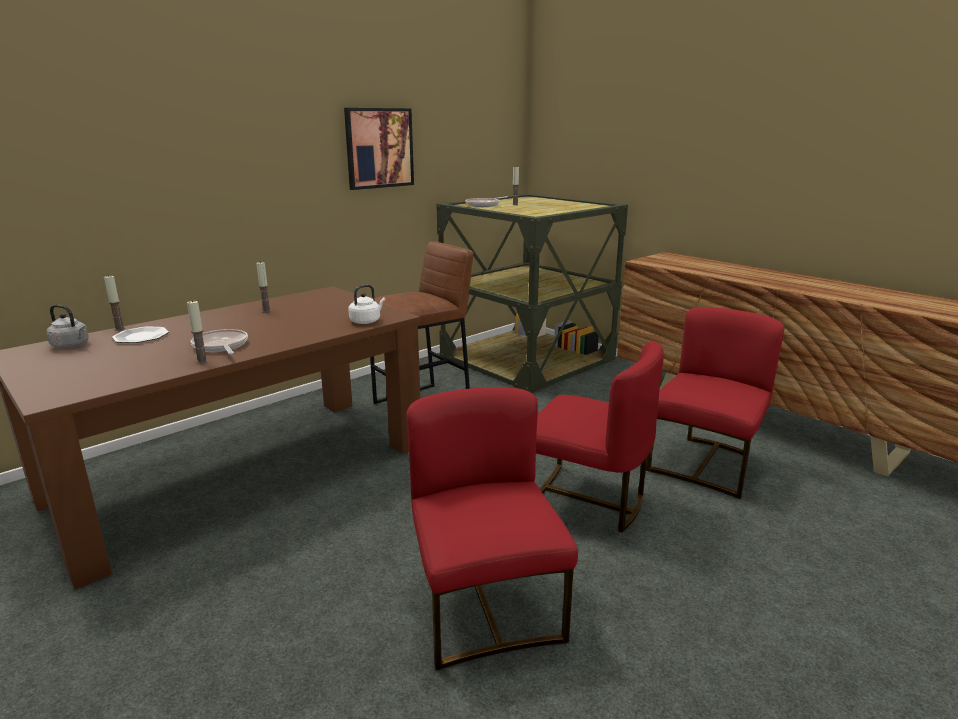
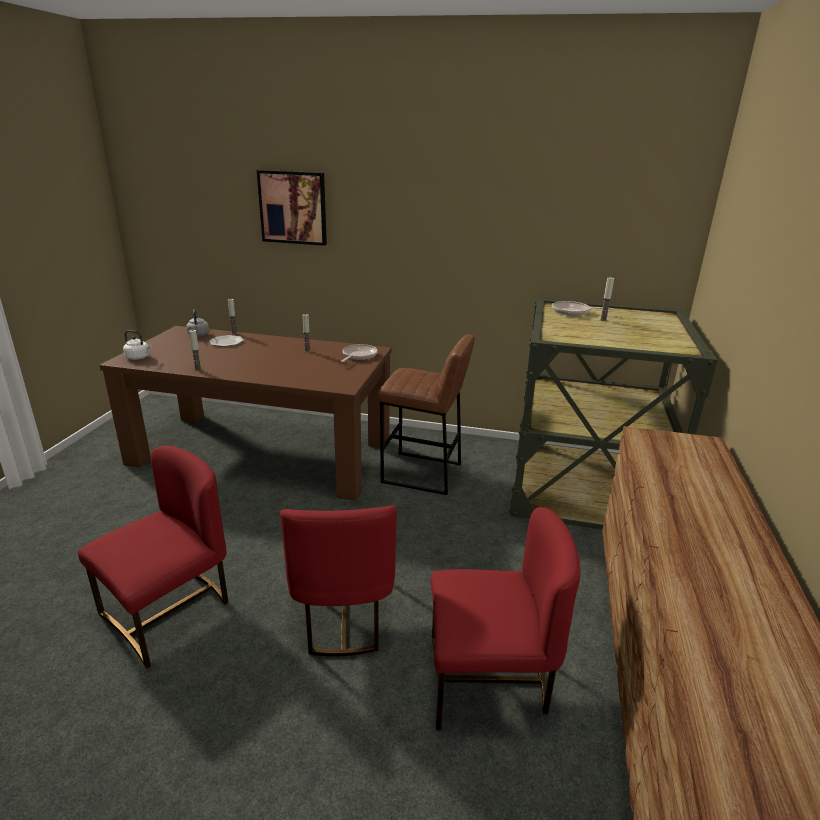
camera: 55 degrees right, 5 degrees up
(221, 346) = (228, 364): frying pan -> frying pan (358, 356)
(366, 321) = (320, 383): white kettle -> white kettle (139, 357)
(379, 148) = (482, 235): picture -> picture (293, 207)

